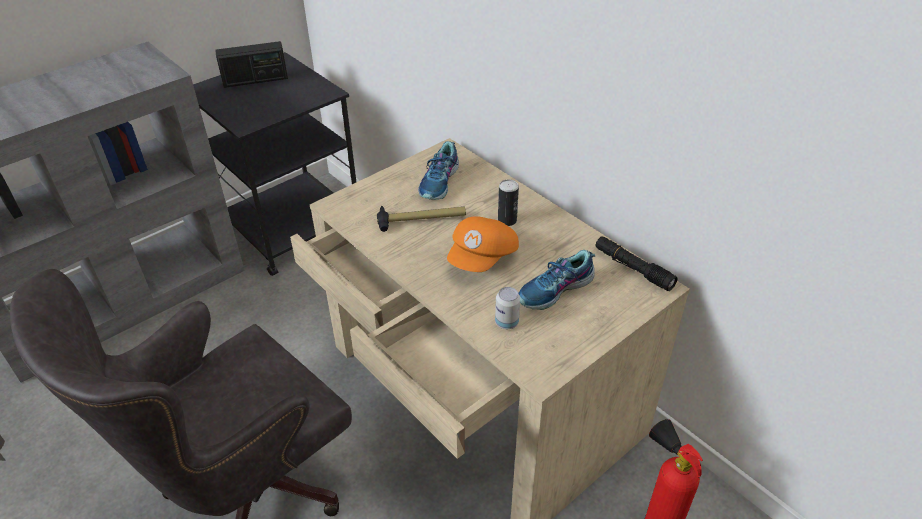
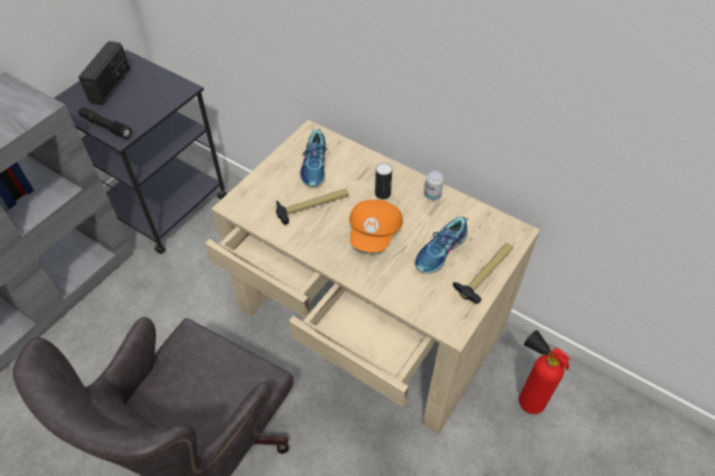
camera: 15 degrees left, 10 degrees up
(255, 80) = (110, 85): radio -> radio turned 45 degrees counterclockwise
(506, 323) = (412, 289): can -> can (432, 195)
(604, 322) = (485, 273): none -> hammer
(633, 268) = (493, 220): black flashlight -> black flashlight (106, 127)

